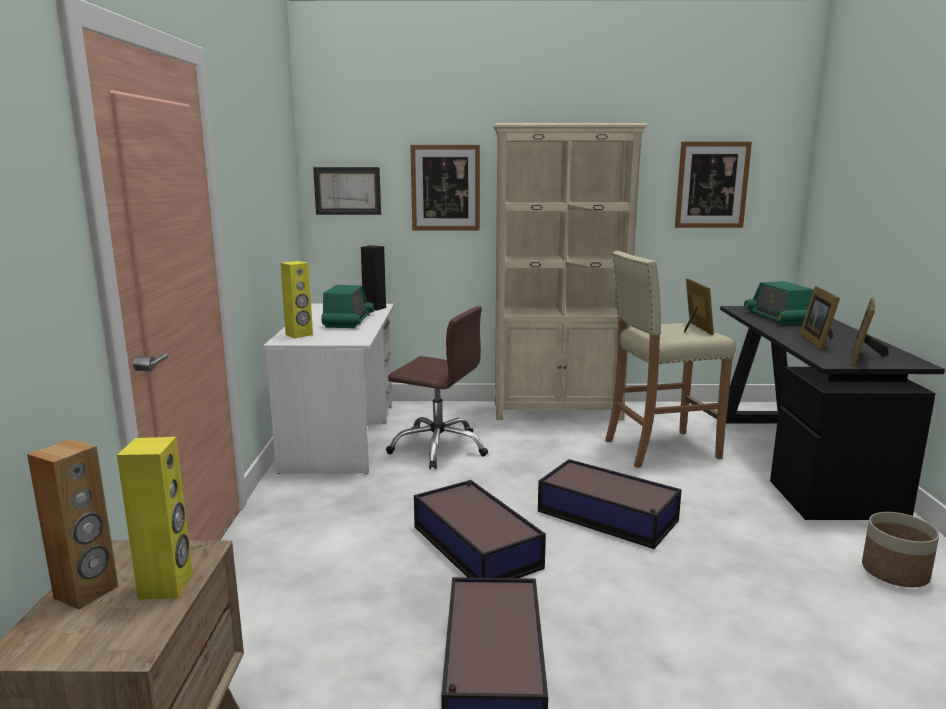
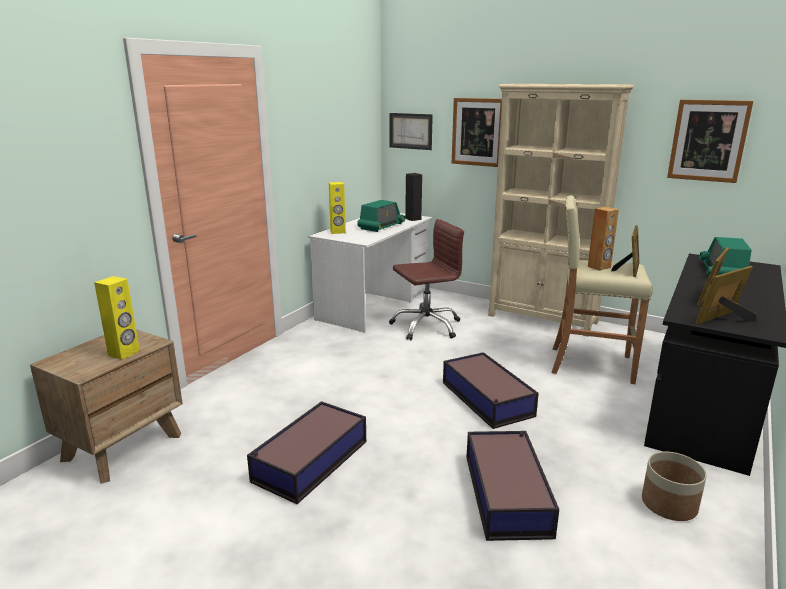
camera: 30 degrees right, 5 degrees up
(87, 592) = (95, 347): brown speaker -> brown speaker (599, 267)
(438, 448) = (426, 326): brown office chair -> brown office chair turned 75 degrees counterclockwise
(475, 545) = (379, 392): storage box -> storage box (507, 493)

